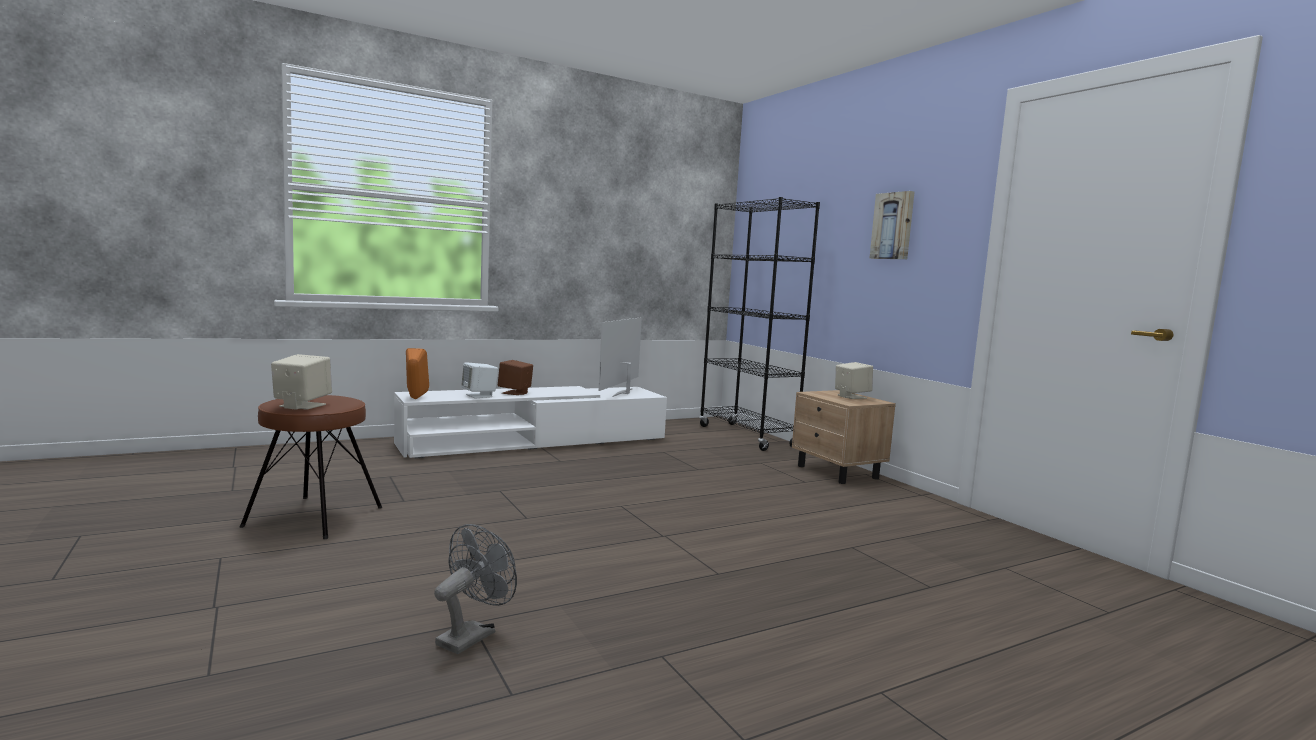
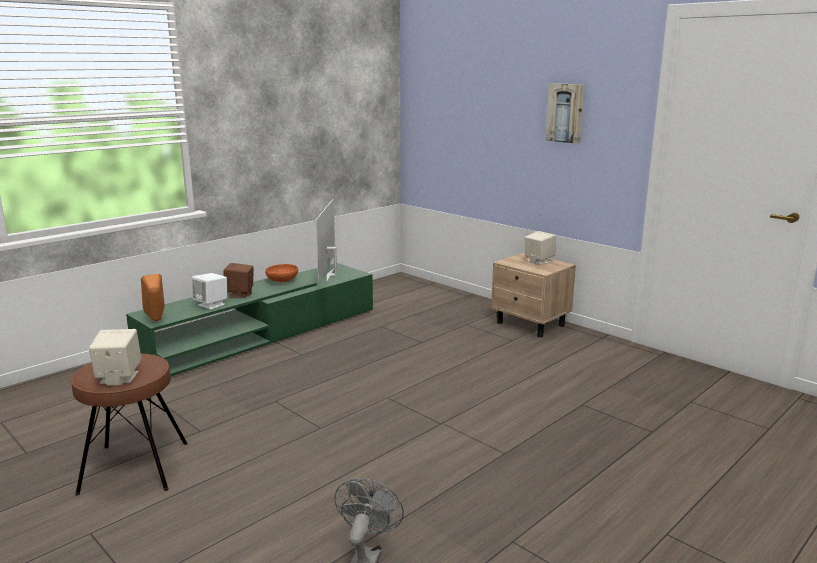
camera: 15 degrees left, 10 degrees up
(536, 441) = (263, 334): white tv stand -> green tv stand
(566, 390) = (282, 281): none -> orange bowl
(747, 436) = (437, 294): black bookcase -> none

